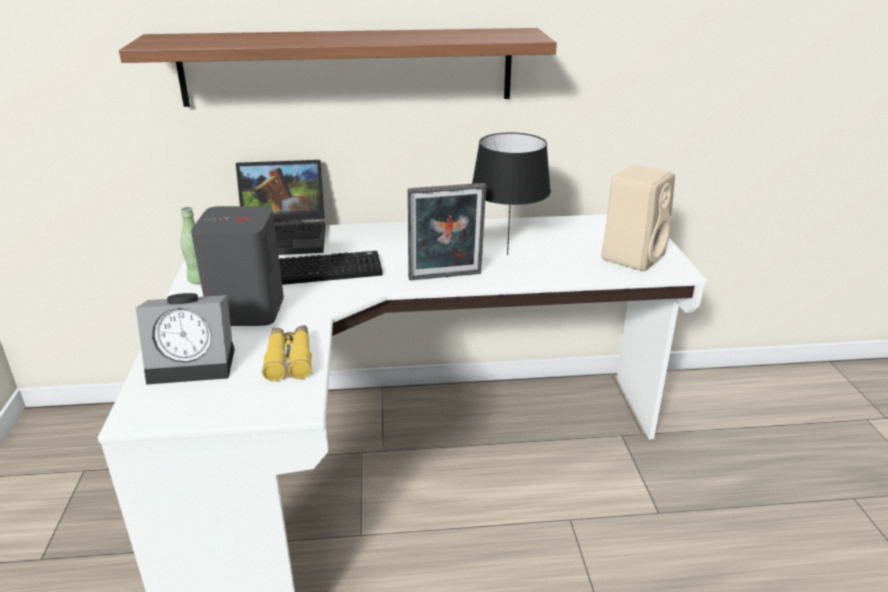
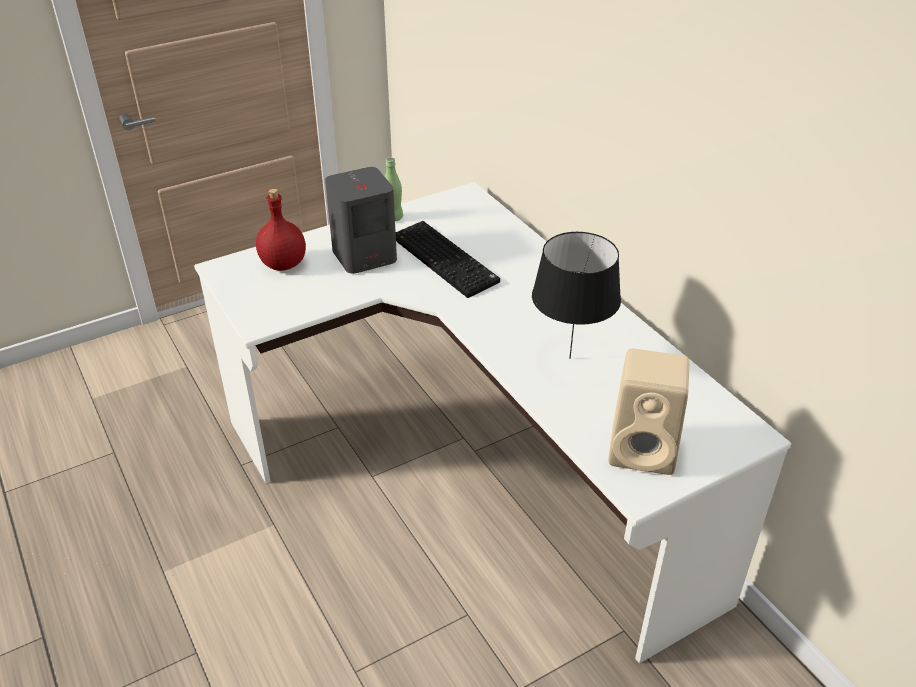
camera: 65 degrees right, 10 degrees up
(195, 363) = (284, 264): alarm clock -> red bottle
(285, 236) = (497, 224): laptop -> none
(289, 359) = (311, 300): yellow binoculars -> none
(347, 67) = (578, 101): shelf -> none
(445, 277) = (490, 334): picture frame -> none

